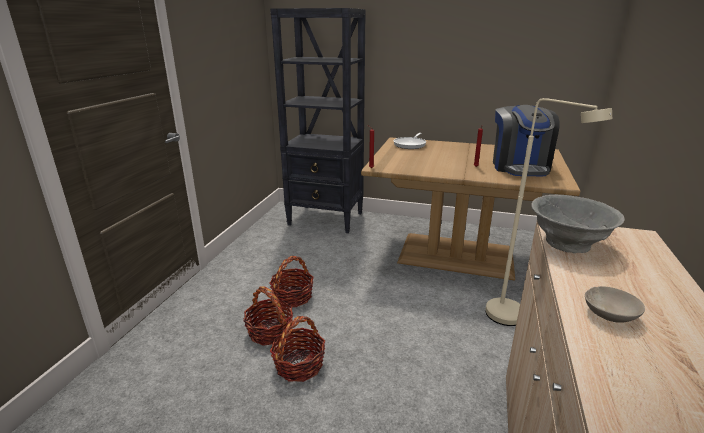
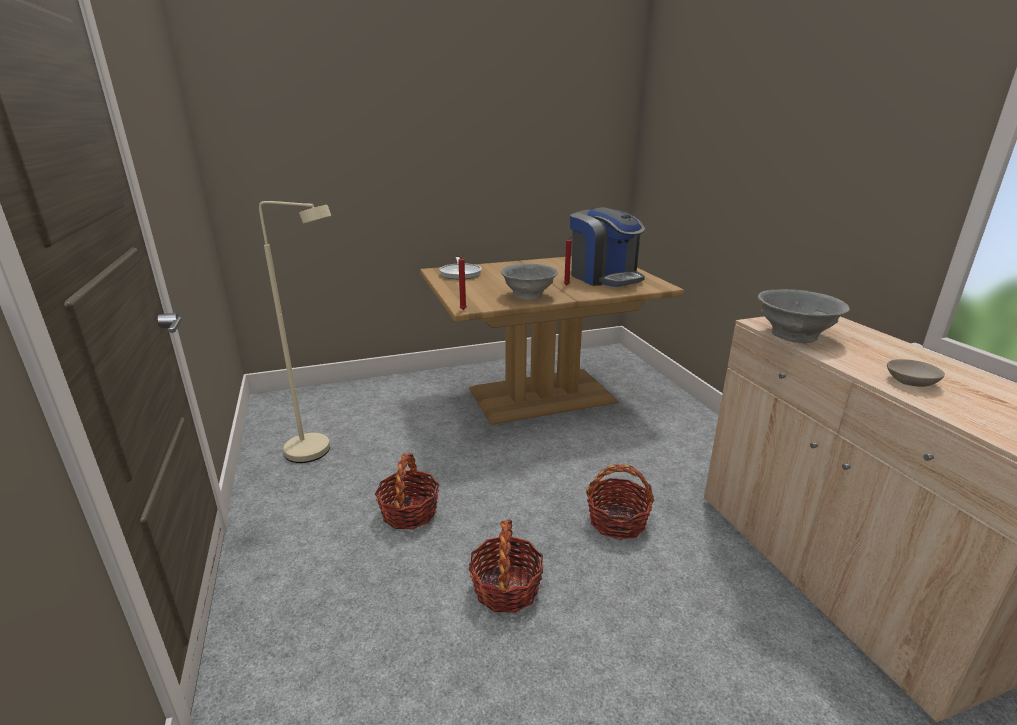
camera: 35 degrees left, 0 degrees up
(270, 332) = (427, 567): basket -> basket (617, 521)
(326, 219) = (347, 399): black bookcase -> none
(432, 168) = (528, 296): none -> grey bowl
(514, 319) = (654, 440): beige floor lamp -> beige floor lamp (318, 452)

